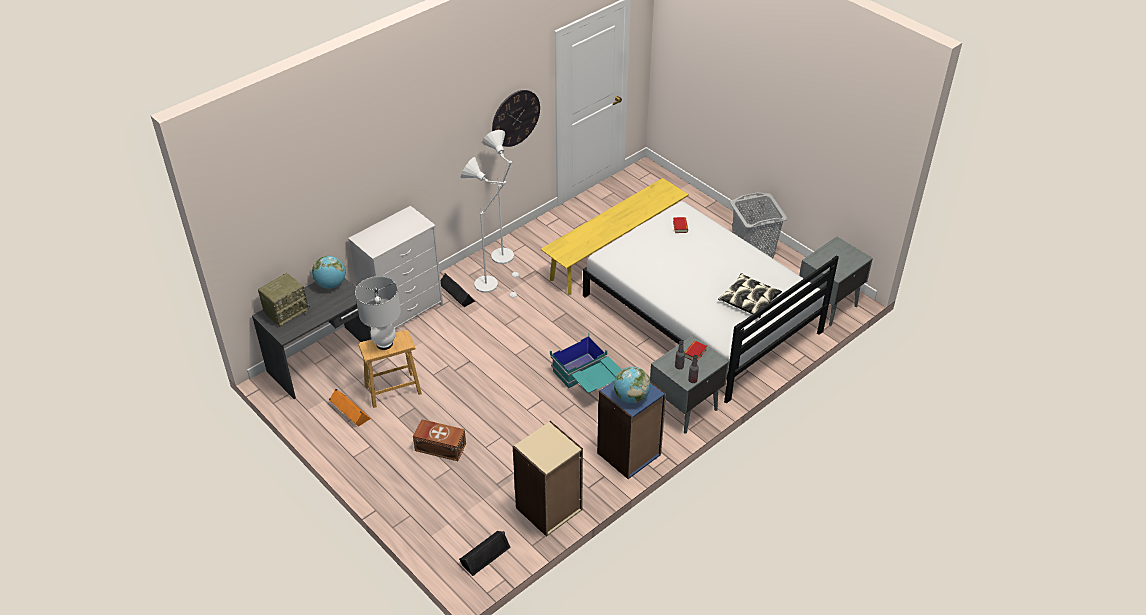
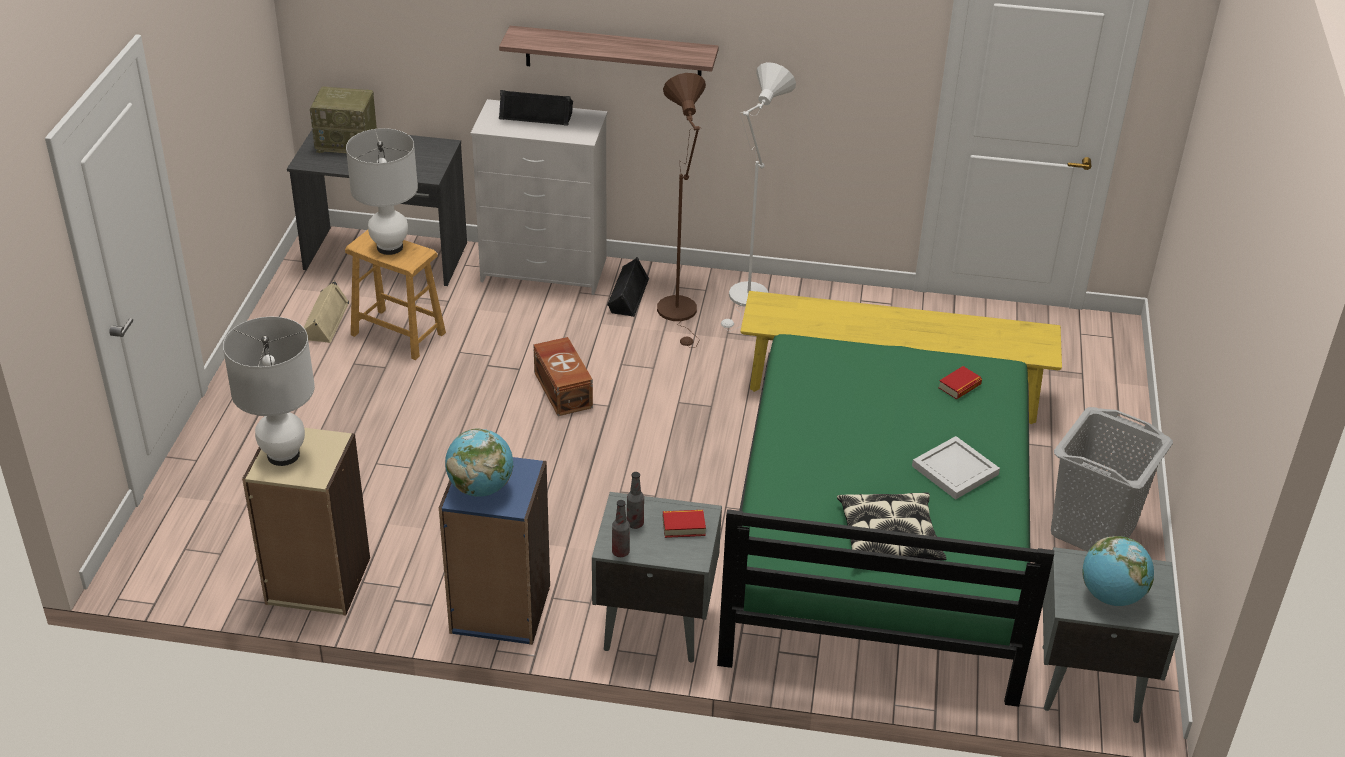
camera: 50 degrees right, 5 degrees down
(331, 284) = (430, 149): globe -> globe (1111, 596)
(349, 411) = (325, 320): orange speaker -> beige speaker
(408, 173) = (613, 54): none -> shelf
(440, 446) = (338, 423): brown storage box -> brown storage box (563, 389)
(484, 554) = (183, 561): black speaker -> black speaker (536, 114)
(490, 285) = (680, 314): white floor lamp -> brown floor lamp
(515, 118) = (845, 75): wall clock -> none
(542, 453) = (283, 455): none -> white table lamp
(587, 381) = (599, 495): turquoise storage box -> none
(700, 313) = (878, 540): white bed -> green bed
(728, 259) = (955, 469): none -> white tray

